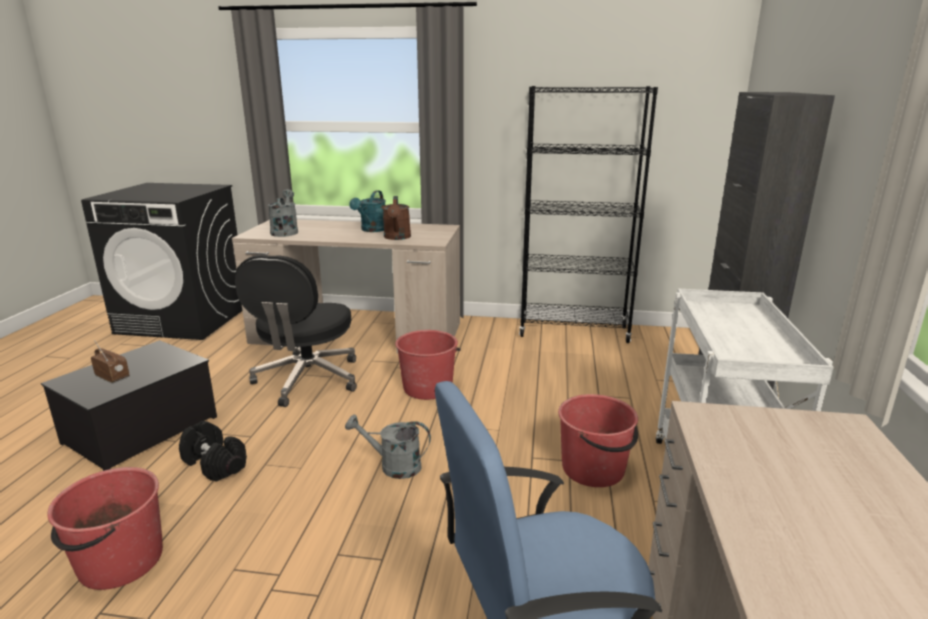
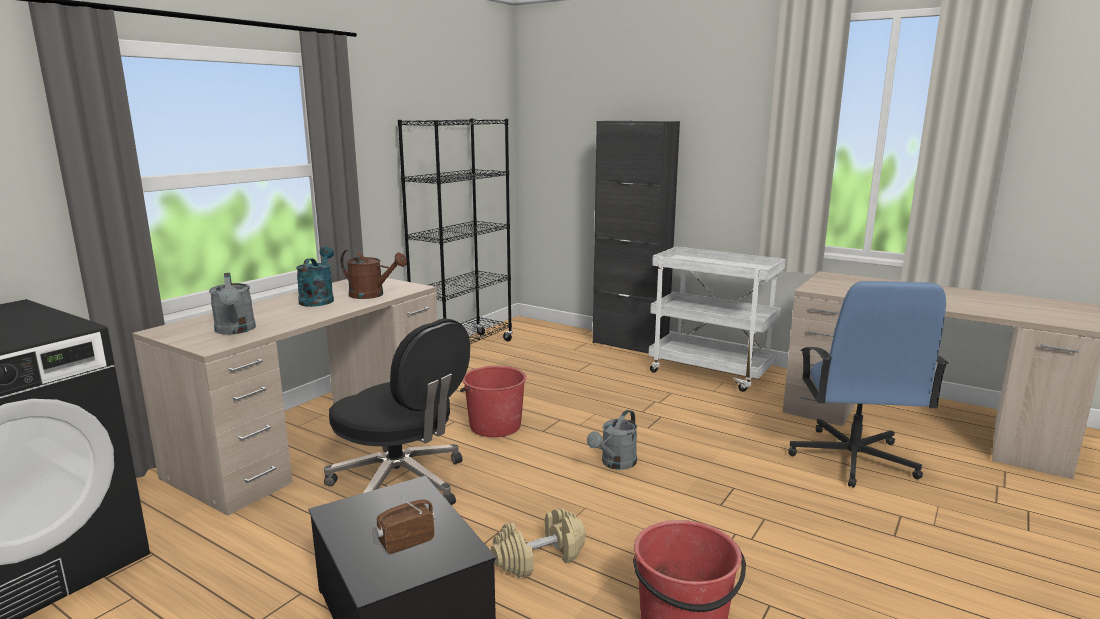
camera: 65 degrees left, 5 degrees down
(214, 464) = (539, 558): black dumbbell -> beige dumbbell
(285, 231) = (236, 330): grey watering can -> grey watering can turned 135 degrees counterclockwise
(372, 230) = (318, 299): turquoise watering can -> turquoise watering can turned 135 degrees counterclockwise
(594, 469) = (670, 397): red bucket -> none

